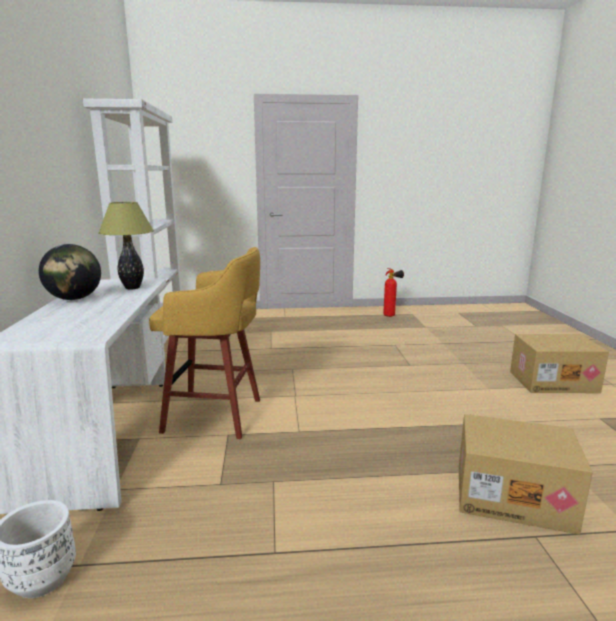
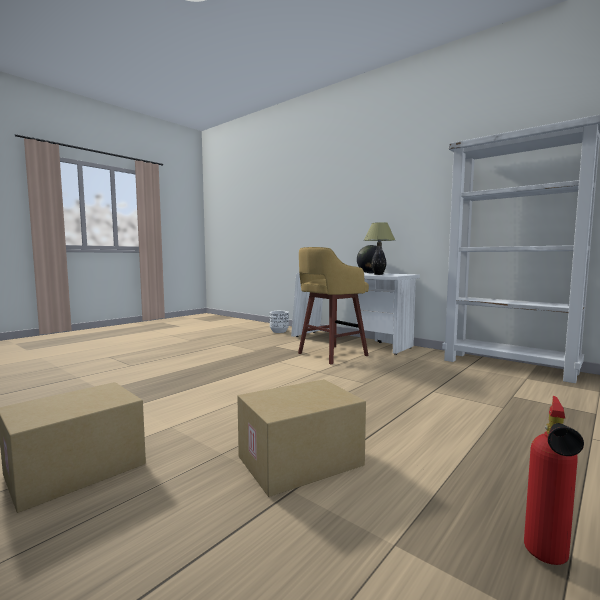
camera: 135 degrees right, 10 degrees down
(513, 496) = (141, 372): cardboard box -> cardboard box (300, 462)

